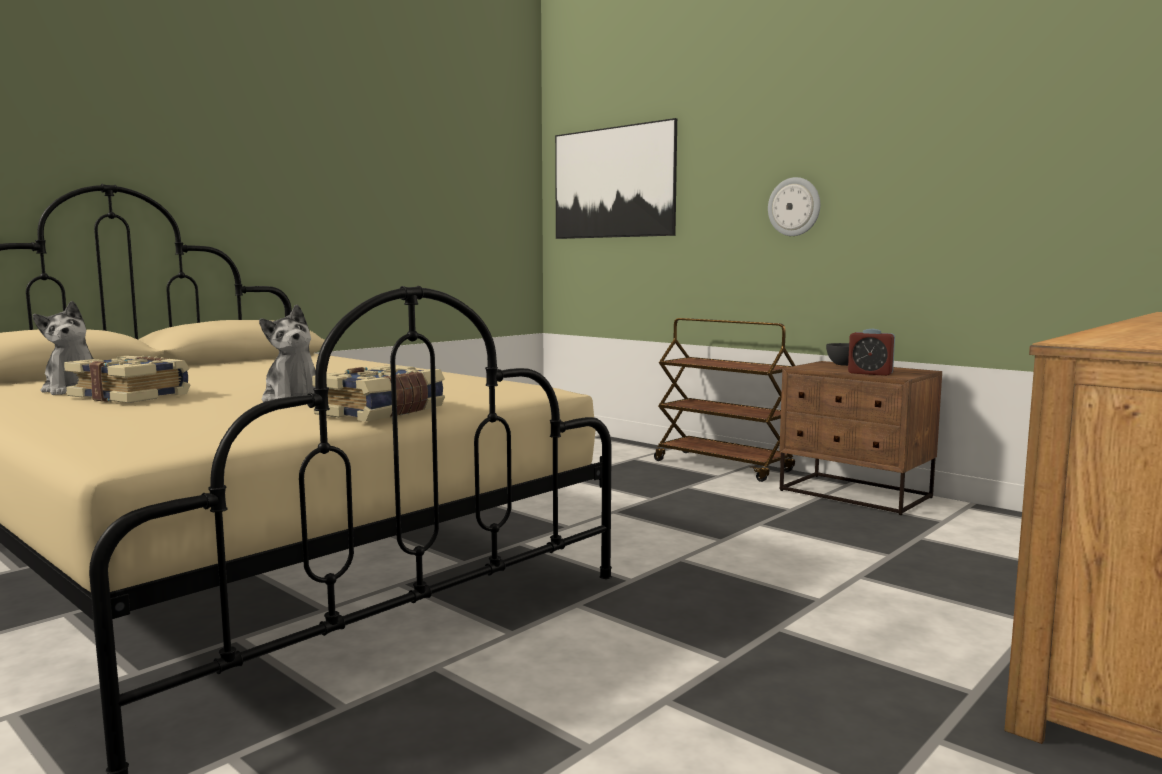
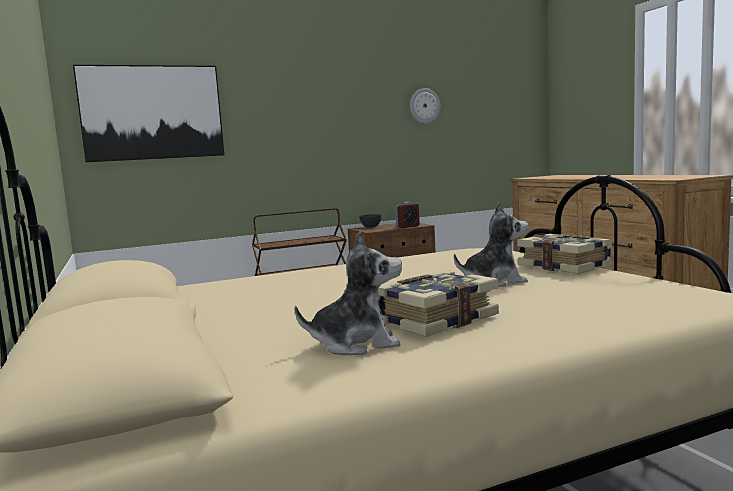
camera: 65 degrees left, 0 degrees up
(794, 207) = (317, 134): wall clock -> wall clock (424, 106)

